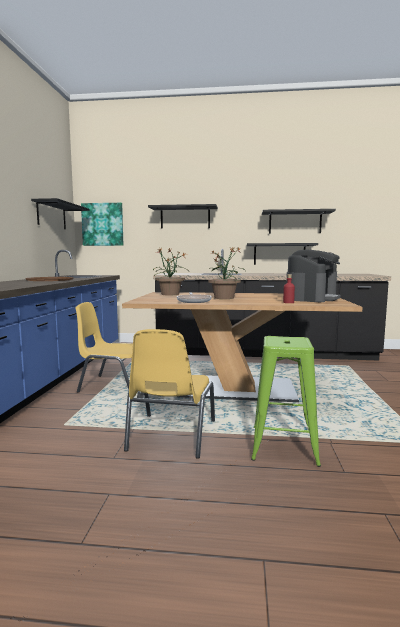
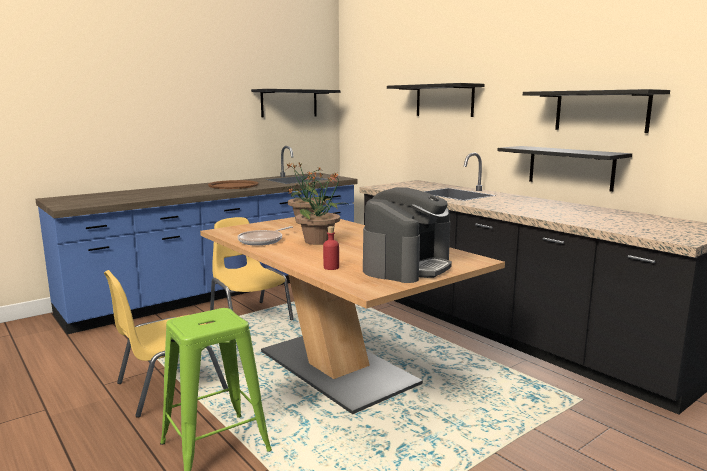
camera: 45 degrees right, 5 degrees up
(103, 224) = (362, 108): picture -> none
(312, 298) = (407, 266): coffee machine -> coffee machine turned 45 degrees counterclockwise

